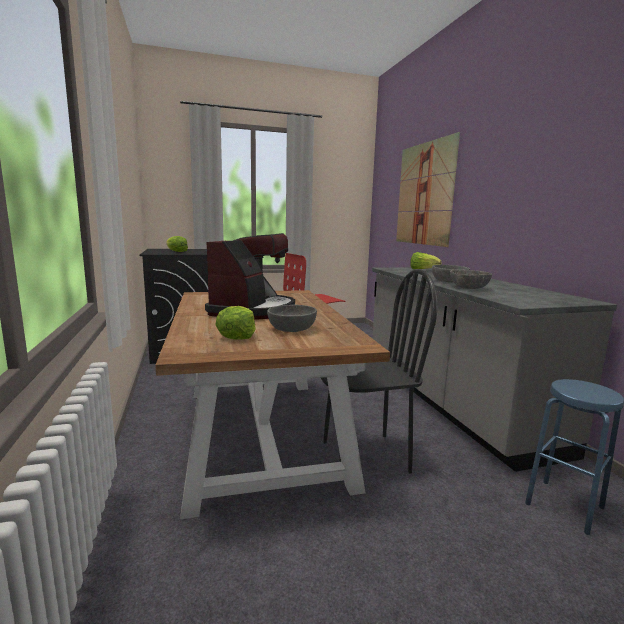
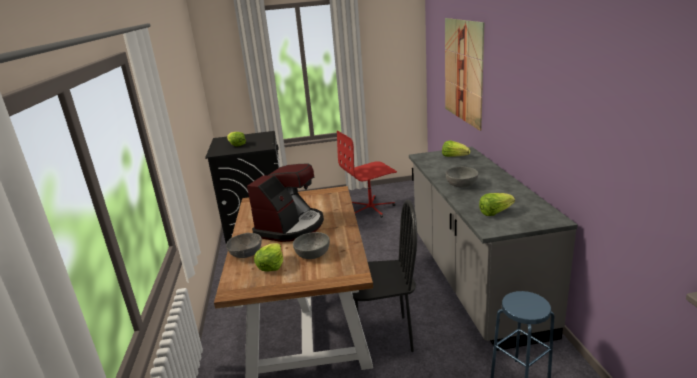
camera: 10 degrees right, 10 degrees up
(468, 288) = (468, 199): grey bowl -> grey bowl (246, 253)
(510, 295) = (495, 212): none -> lettuce

